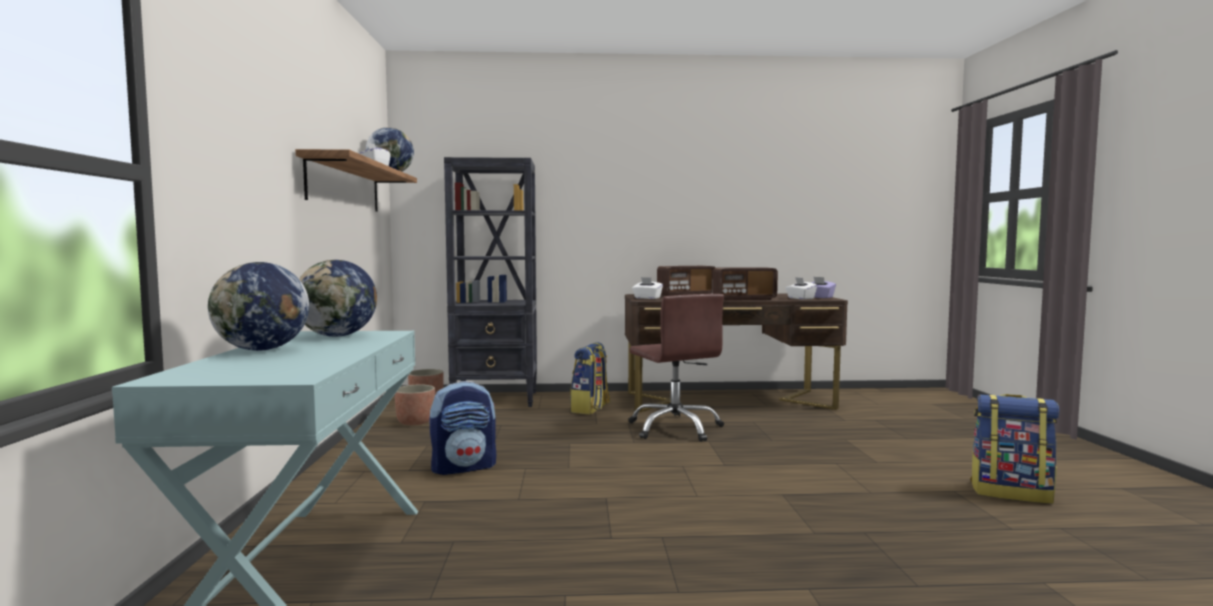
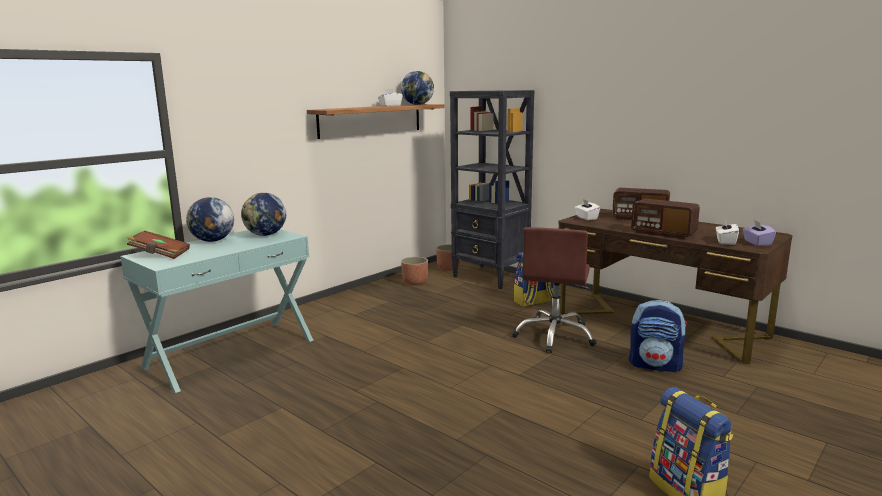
camera: 45 degrees right, 10 degrees up
(221, 372) = (160, 254): none -> brown book
(464, 467) = (378, 322): backpack -> backpack (655, 365)

